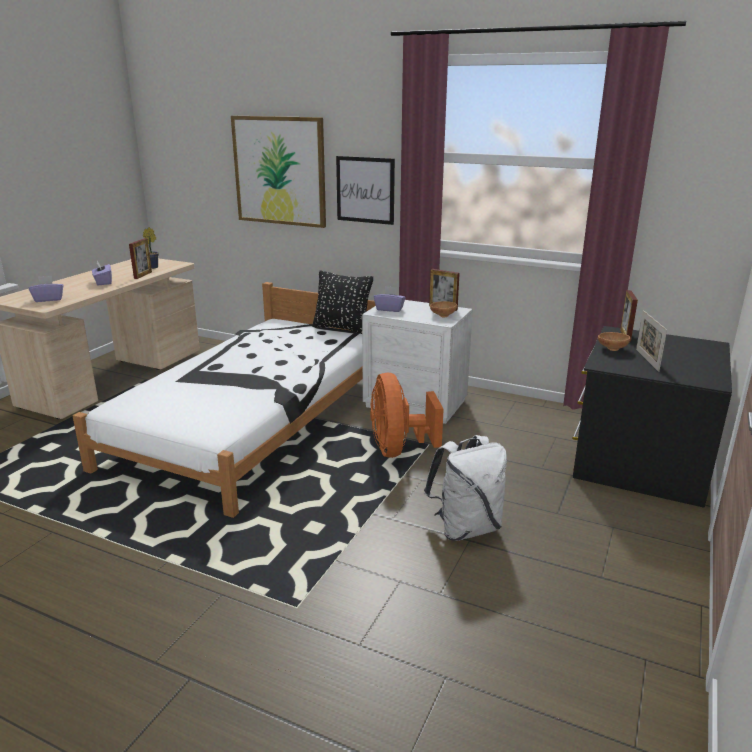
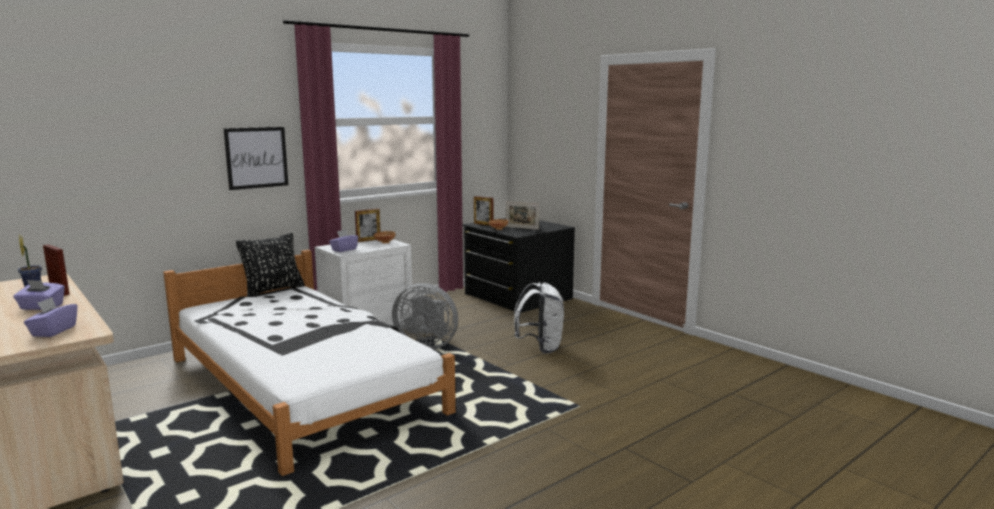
camera: 65 degrees left, 10 degrees down
(279, 171) = (151, 149): picture -> none
(398, 449) = (426, 345): orange fan -> grey fan

